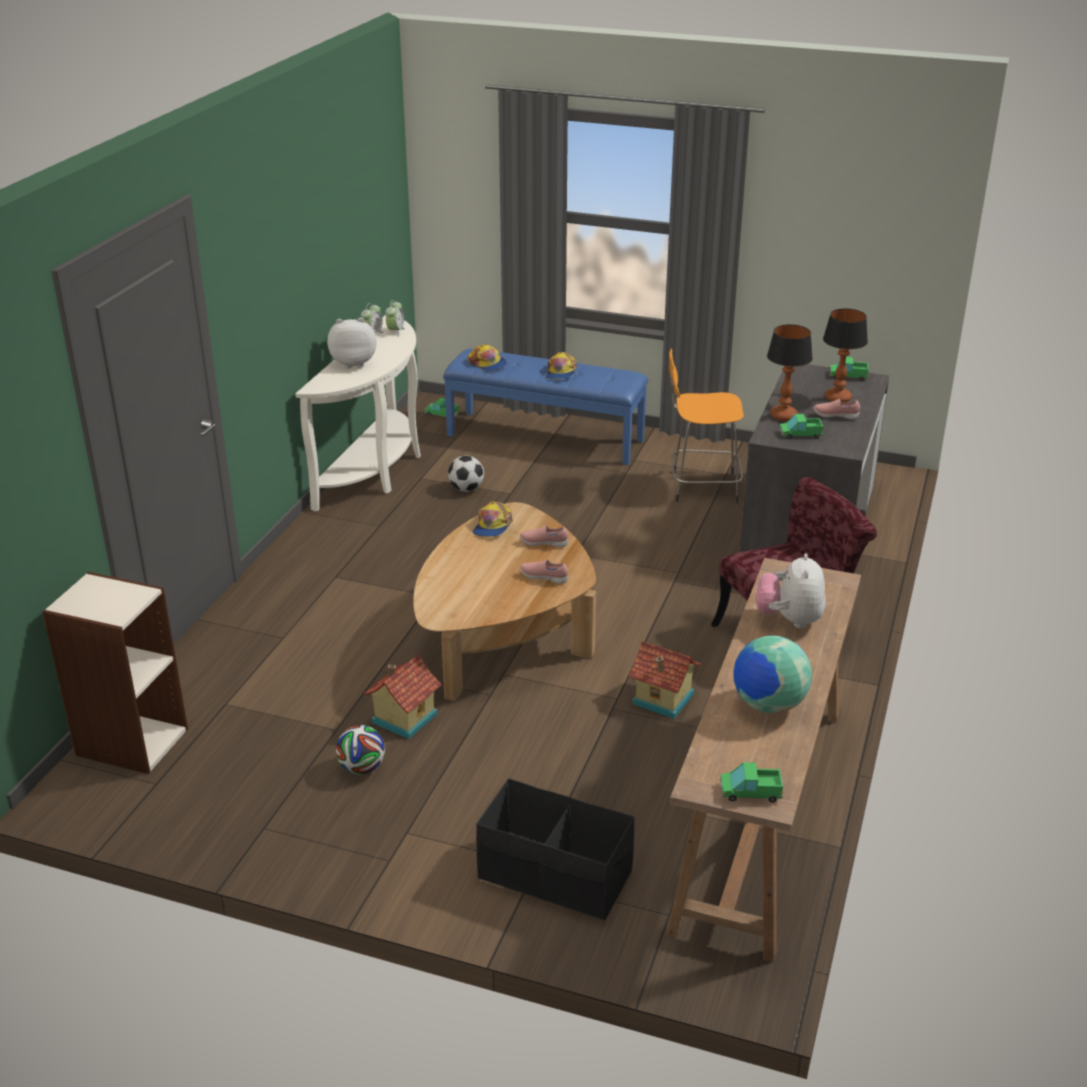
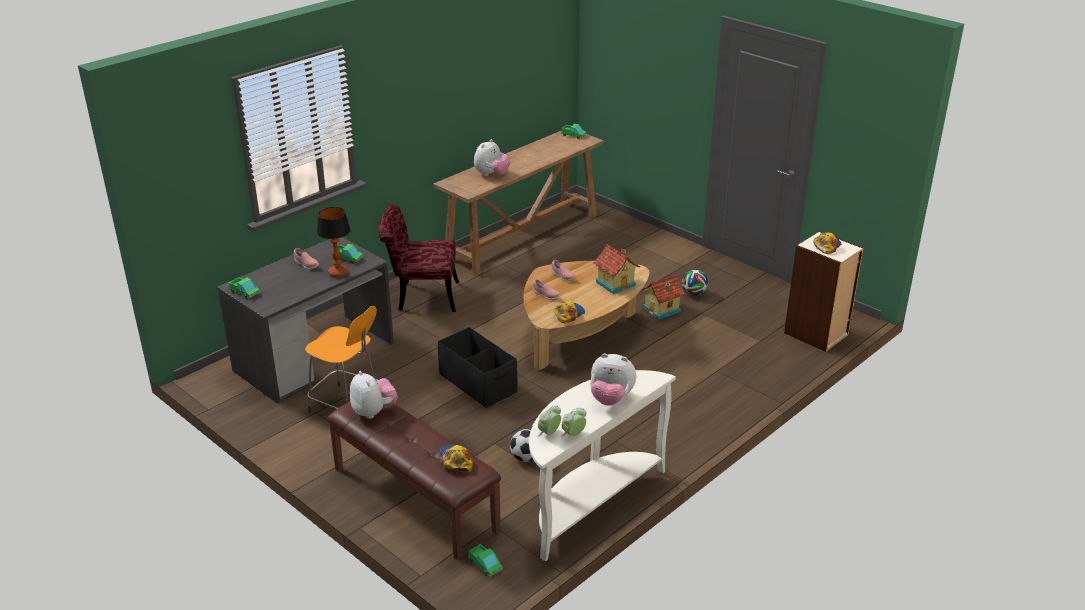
camera: 155 degrees left, 0 degrees up
(546, 437) = (413, 499): blue bench -> brown bench
(555, 875) = (627, 239): black storage box -> black storage box (478, 383)
(561, 372) = (402, 429): cap -> cap (826, 246)
(603, 378) = (374, 411): none -> plush toy
(662, 700) = (520, 285): toy house -> toy house (616, 283)
(768, 705) = (538, 153): globe -> none
(837, 398) = (282, 277): table lamp -> none

